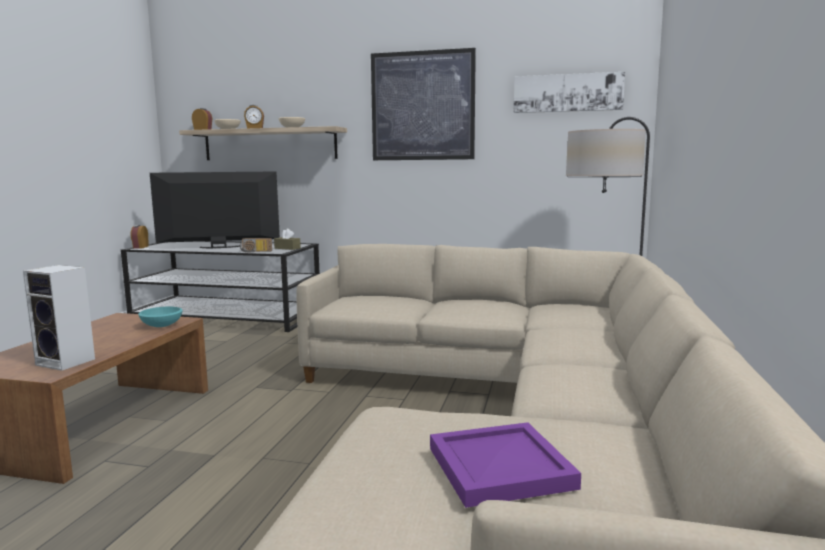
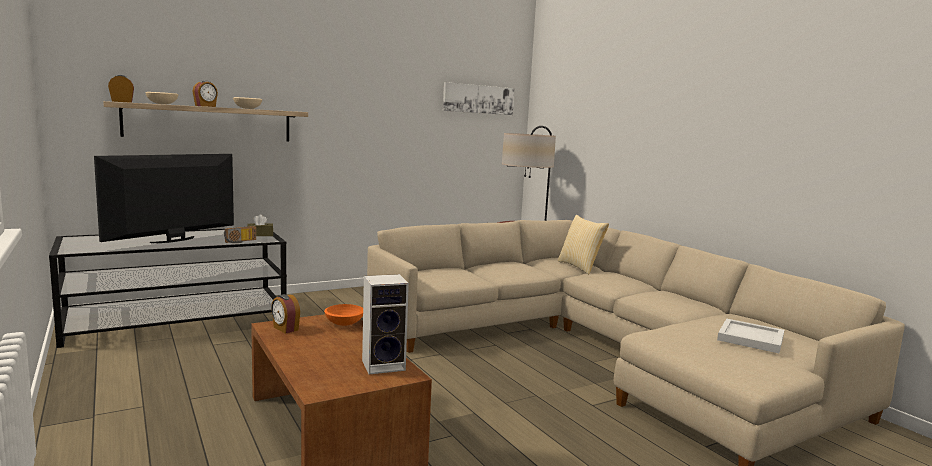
camera: 45 degrees left, 0 degrees up
(140, 247) = (66, 250): alarm clock -> alarm clock (285, 329)
(162, 325) = (344, 323): turquoise bowl -> orange bowl
(422, 106) = (372, 98): picture -> none
(502, 468) = (751, 338): purple tray -> white tray
(577, 319) = (580, 267): none -> pillow

